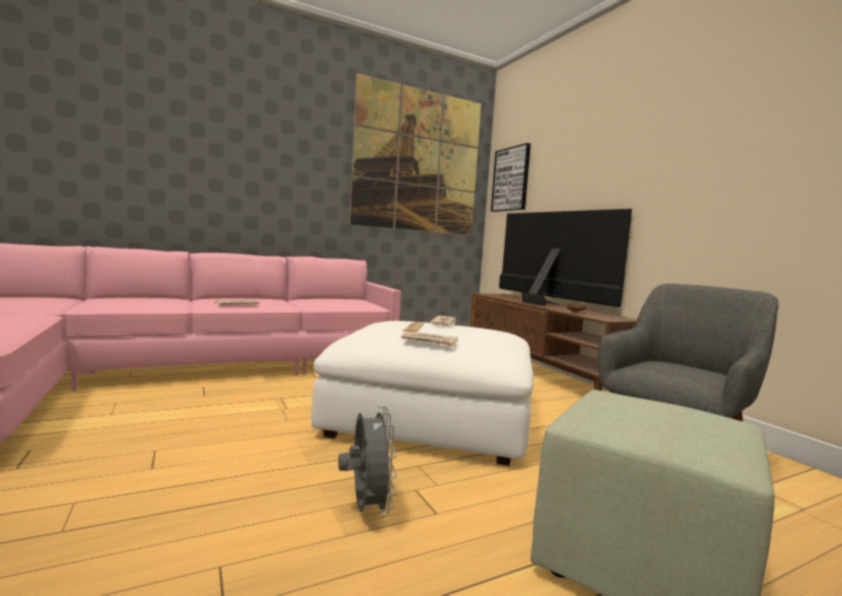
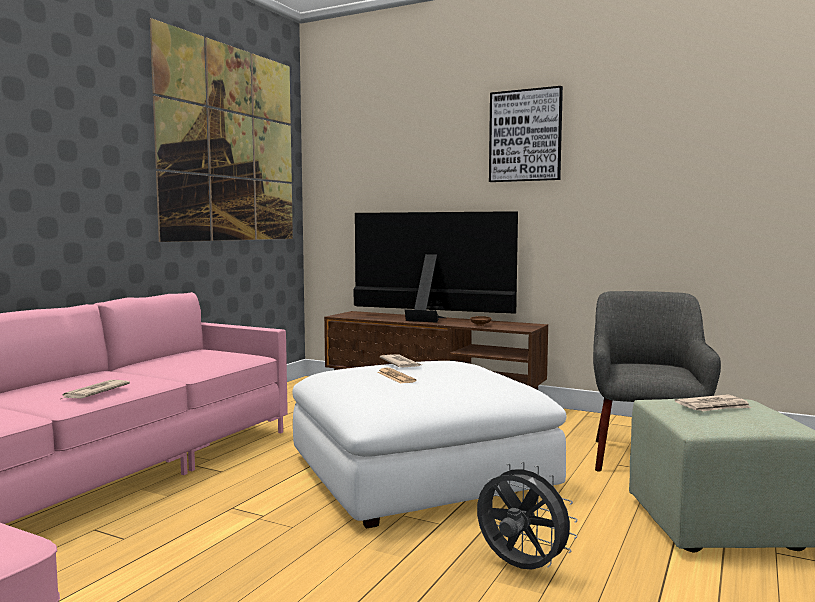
camera: 35 degrees left, 0 degrees up
(429, 342) = (454, 388): newspaper -> newspaper (714, 407)
(511, 179) = (344, 168): picture -> picture (525, 136)

